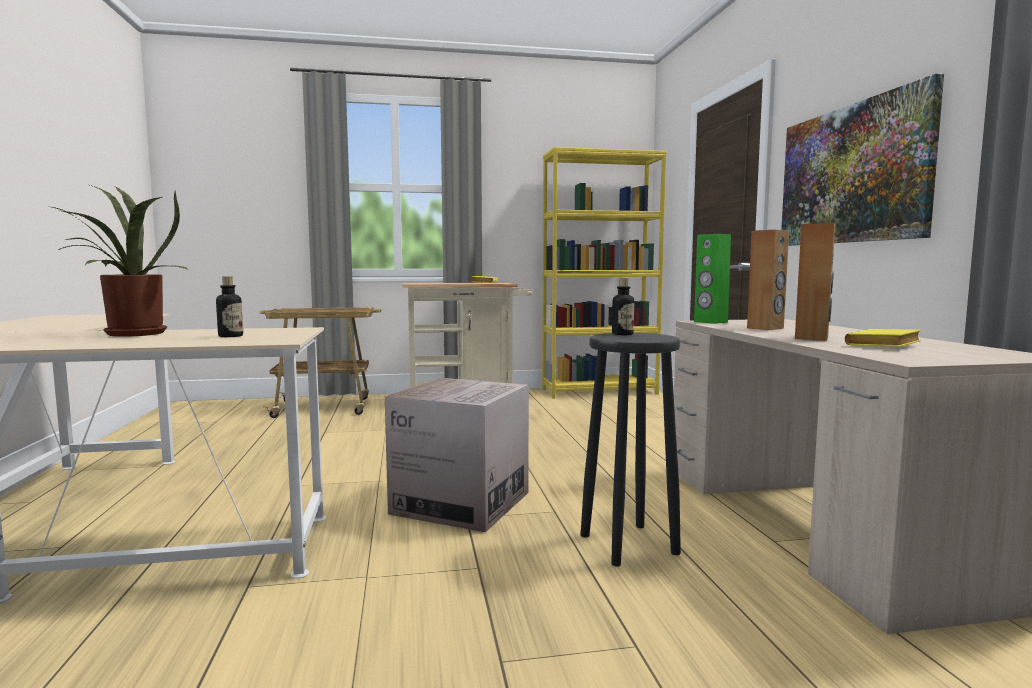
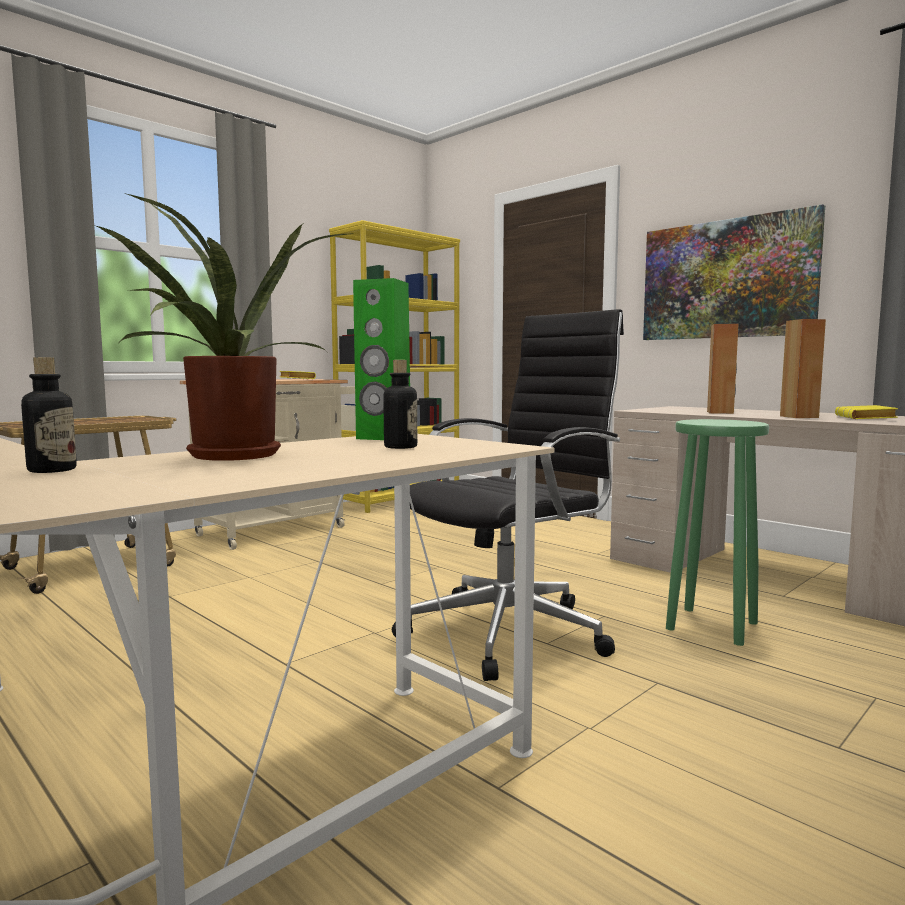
camera: 35 degrees left, 0 degrees up
(461, 503) = (511, 631): cardboard box -> black office chair
(622, 334) = (699, 421): bottle -> bottle (52, 470)
(628, 543) = (710, 625): black stool -> green stool
(710, 322) = (649, 410): green speaker -> green speaker (383, 438)

